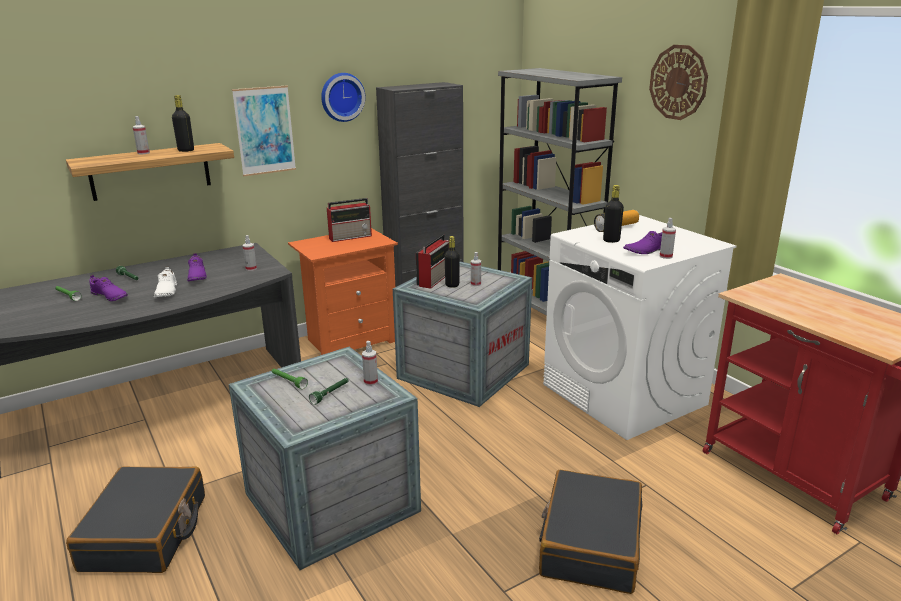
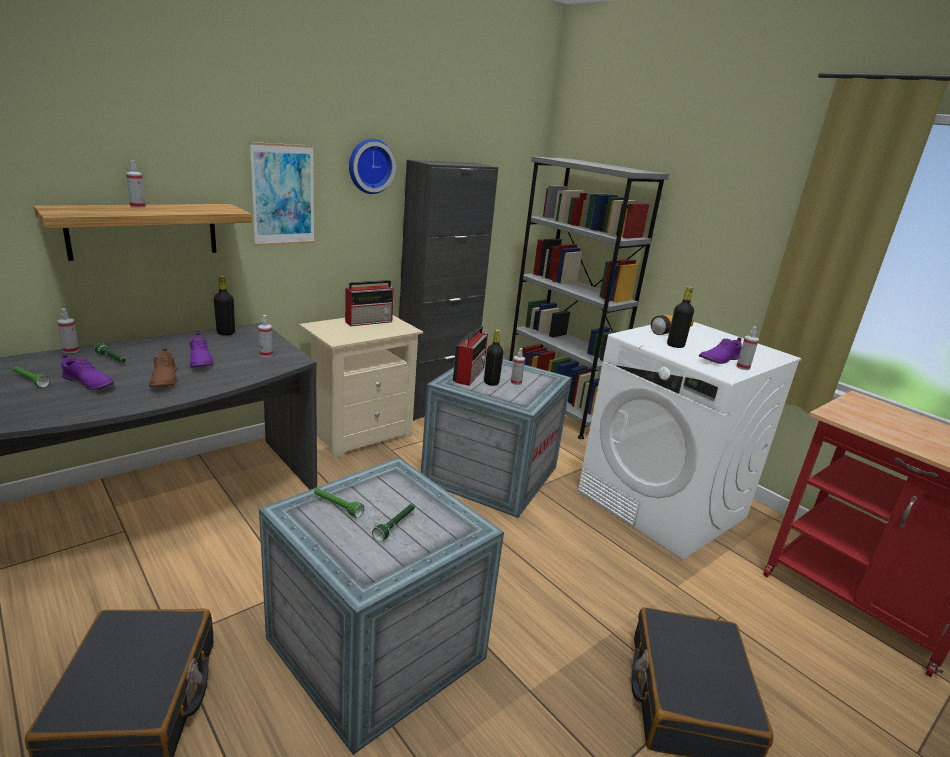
camera: 10 degrees left, 0 degrees up
(166, 291) = (163, 379): white shoe -> brown shoe
(186, 150) = (192, 208): black bottle -> black bottle (226, 333)
(350, 340) = (359, 433): orange nightstand -> beige nightstand
(370, 382) = (440, 508): spray bottle -> spray bottle (71, 350)
(678, 82) = (737, 183): wall clock -> none

